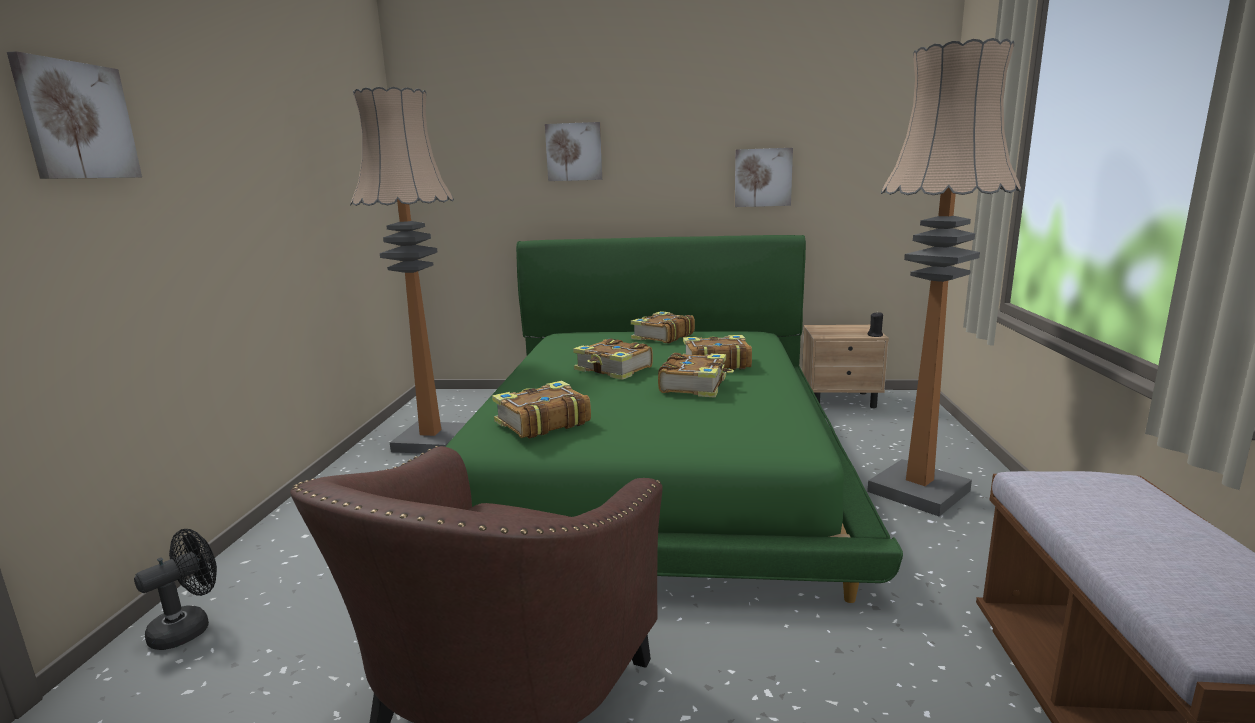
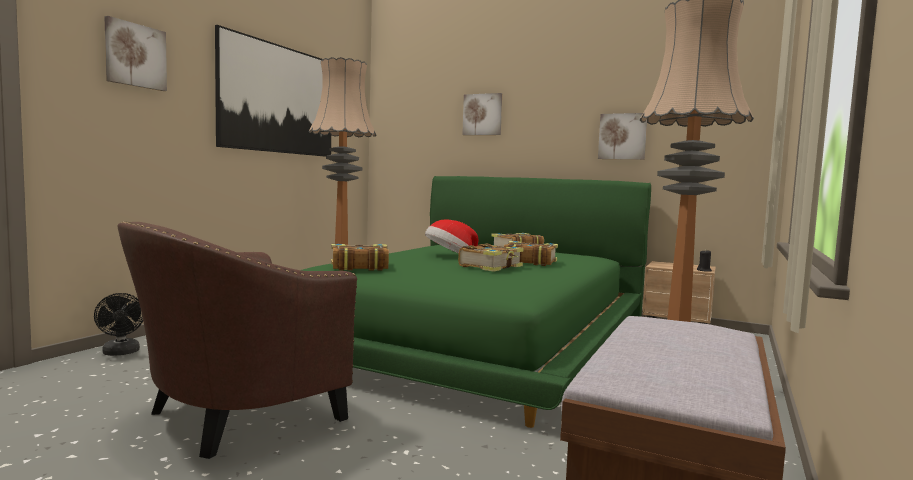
camera: 20 degrees right, 10 degrees down
(189, 627) = (121, 353): black fan -> black fan turned 90 degrees clockwise
(291, 155) = (279, 99): none -> picture
(614, 370) = (450, 256): book -> hat

